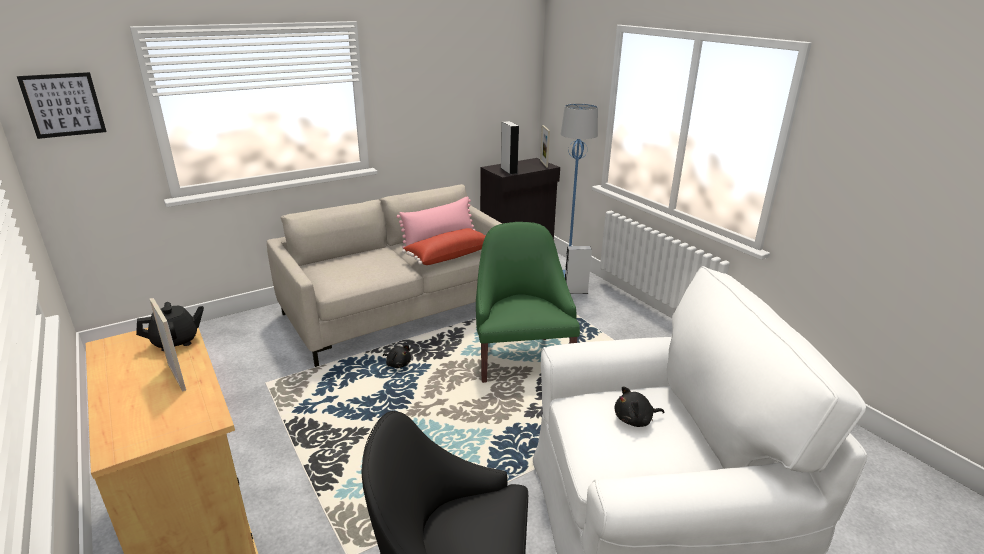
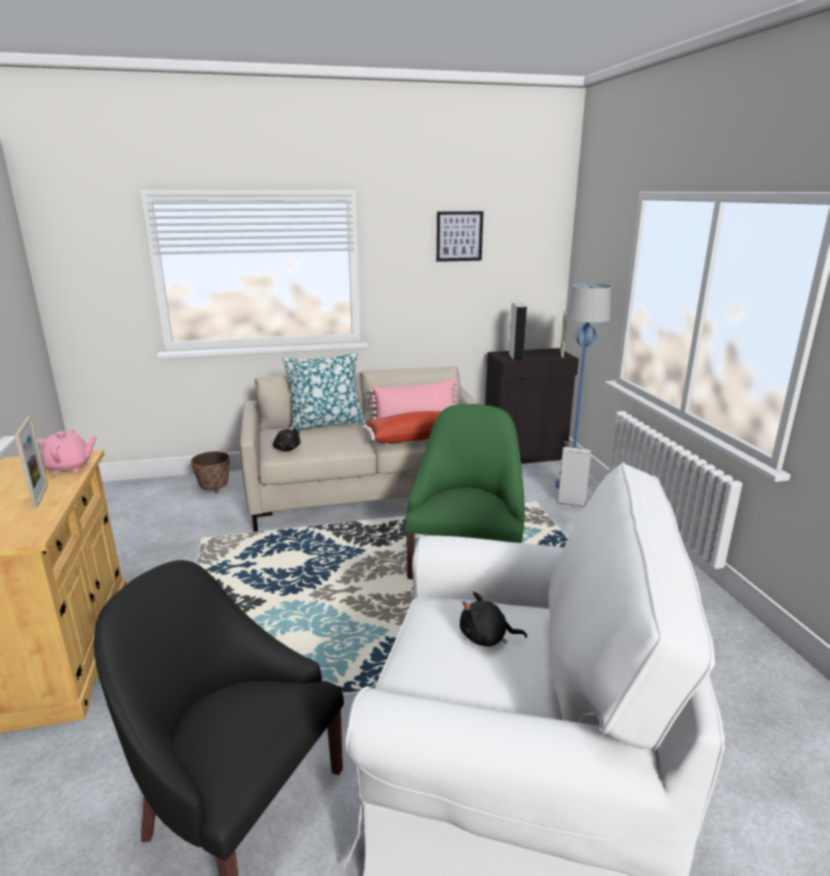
camera: 20 degrees right, 5 degrees down
(63, 105) = (79, 258): picture -> picture (459, 236)
(176, 341) = (69, 467): black teapot -> pink teapot
(246, 331) = (214, 489): none -> planter
(357, 252) = (326, 424): none -> pillow
(398, 364) = (333, 543): black plush toy -> black plush toy (287, 449)

